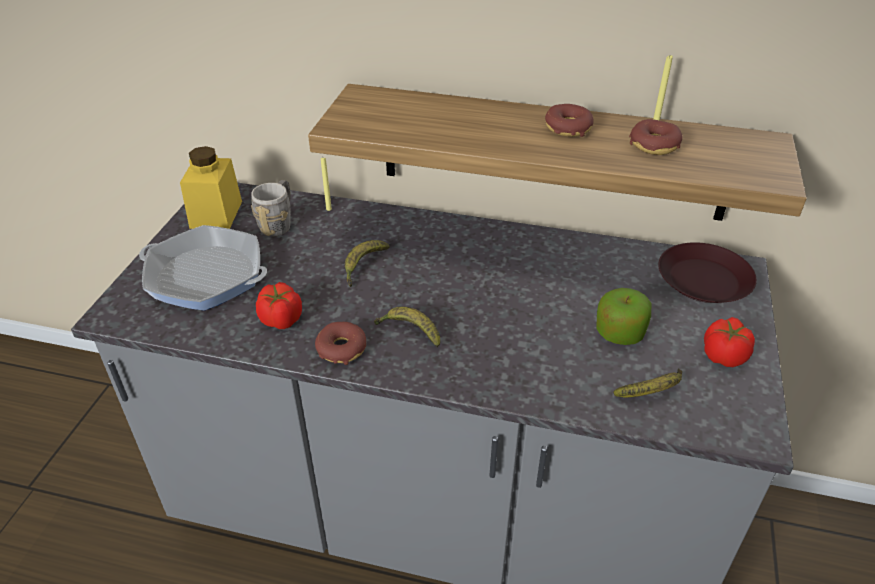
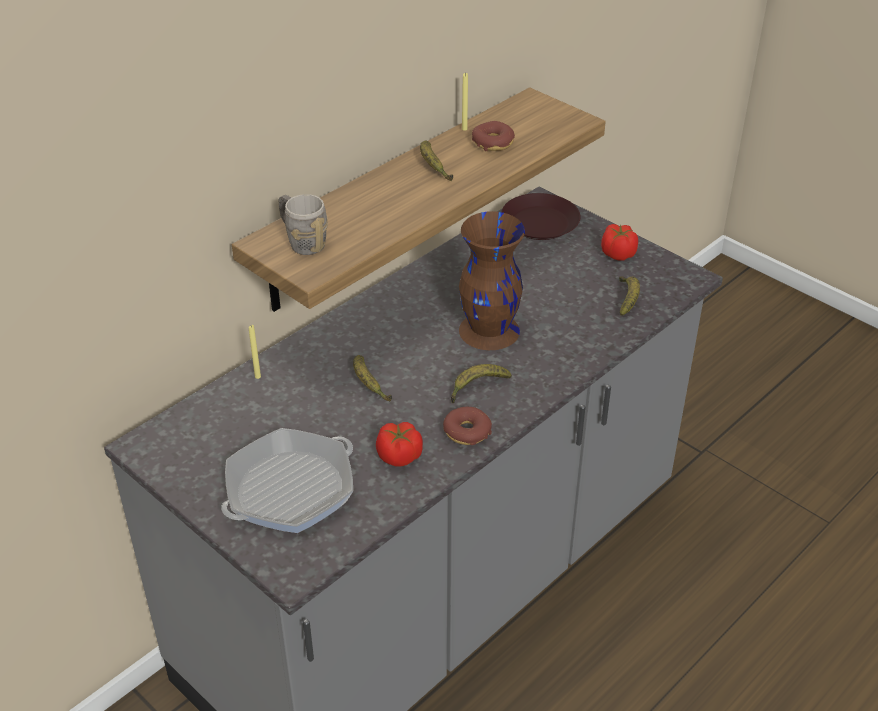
camera: 60 degrees left, 0 degrees up
(216, 214) = (187, 456): yellow jar -> none
(278, 223) = (249, 417): grey mug -> grey mug (302, 241)
(498, 309) = (489, 331): none -> brown vase
(568, 128) = (433, 166): donut -> banana
(619, 333) = (562, 286): apple -> none

